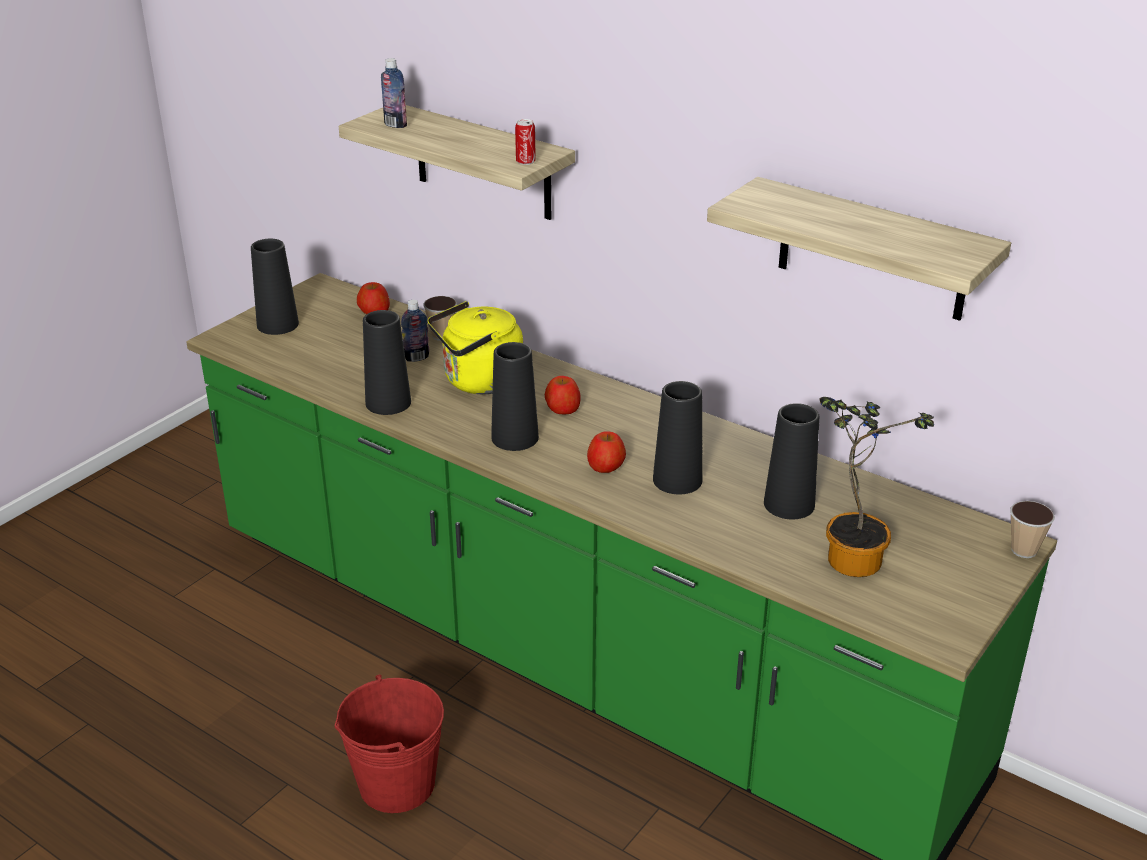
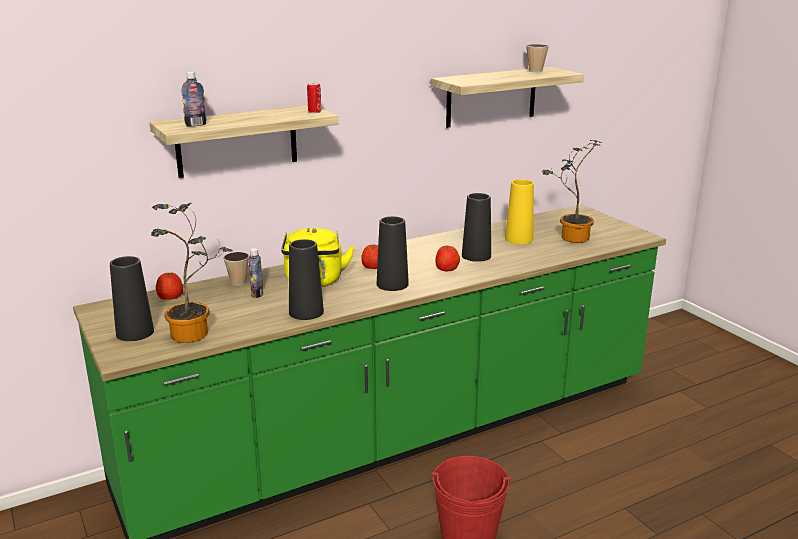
camera: 65 degrees left, 10 degrees down
(292, 357) = (195, 334): none -> potted plant
(789, 504) = (518, 239): black vase -> yellow vase
(1024, 550) = (586, 210): cup -> cup (535, 71)

